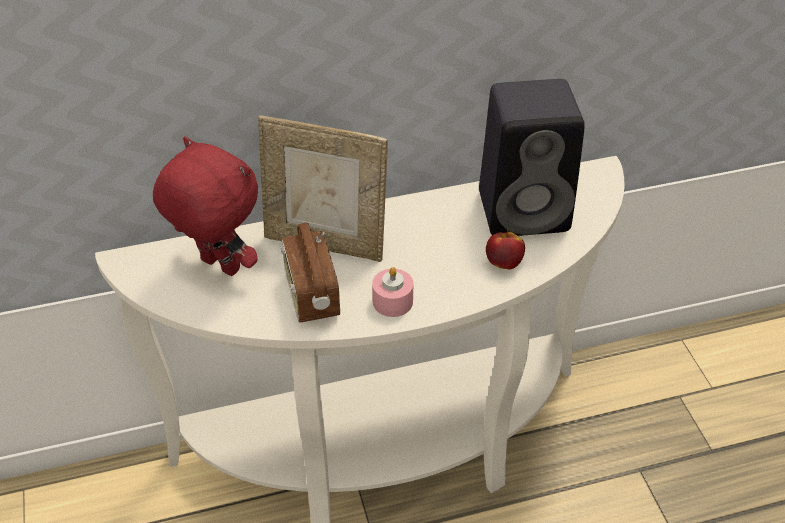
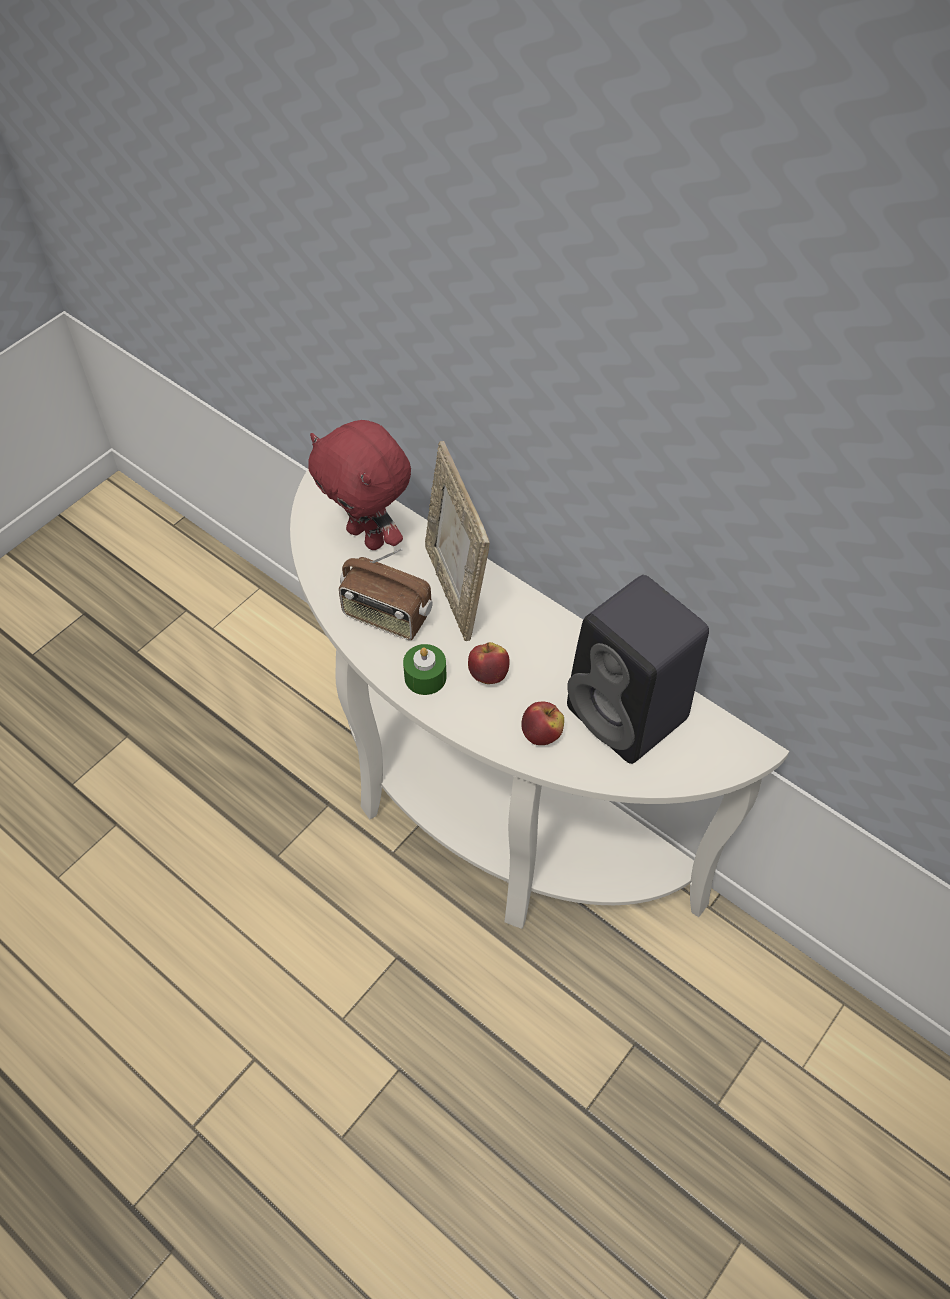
camera: 55 degrees right, 10 degrees up
(218, 267) = (368, 536): red plush toy -> red plush toy turned 135 degrees clockwise
(311, 295) = (386, 616): radio -> radio turned 105 degrees counterclockwise
(392, 301) = (425, 677): pink candle -> green candle
(423, 264) = (488, 674): none -> apple

